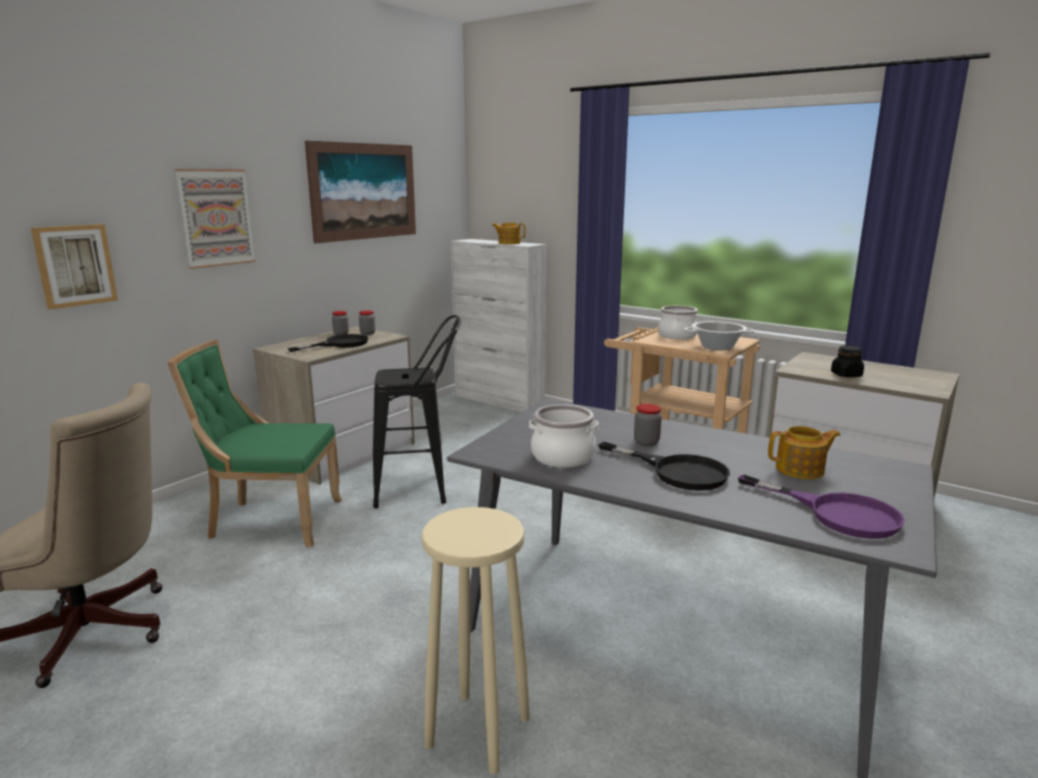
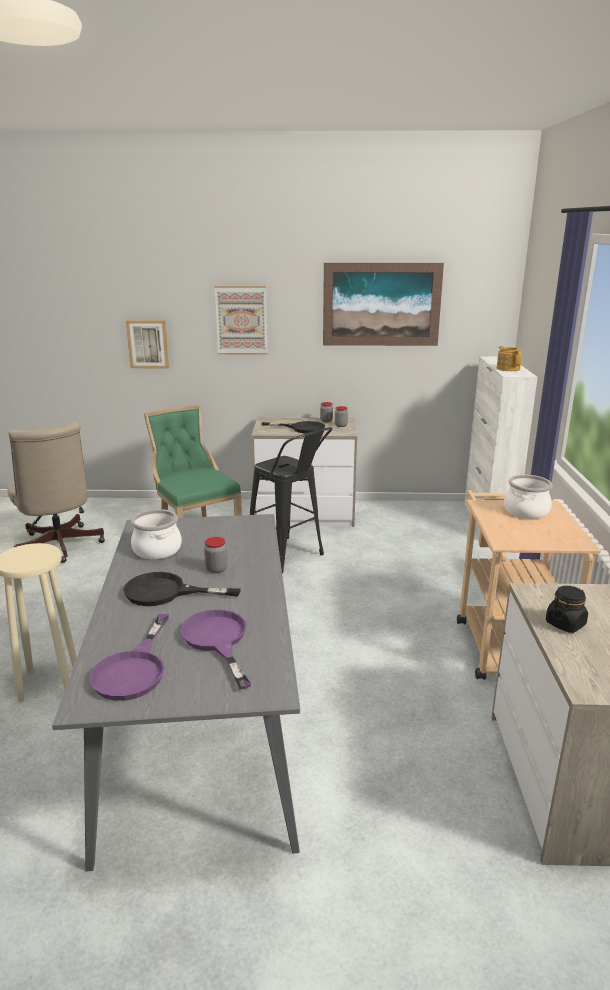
camera: 55 degrees right, 5 degrees up
(677, 471) = (166, 592): black frying pan -> black frying pan turned 90 degrees clockwise
(717, 347) = (517, 536): cooking pot -> none
(801, 470) = (217, 640): teapot -> purple frying pan

